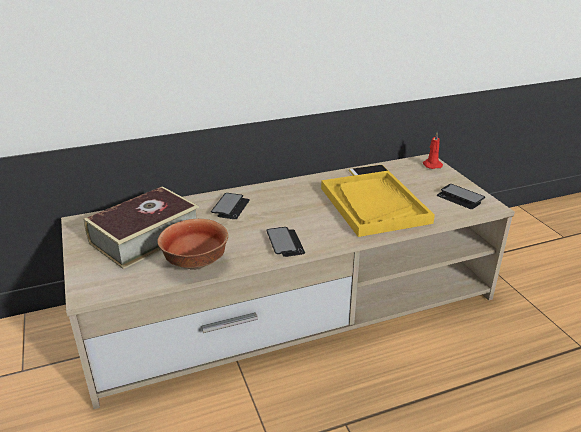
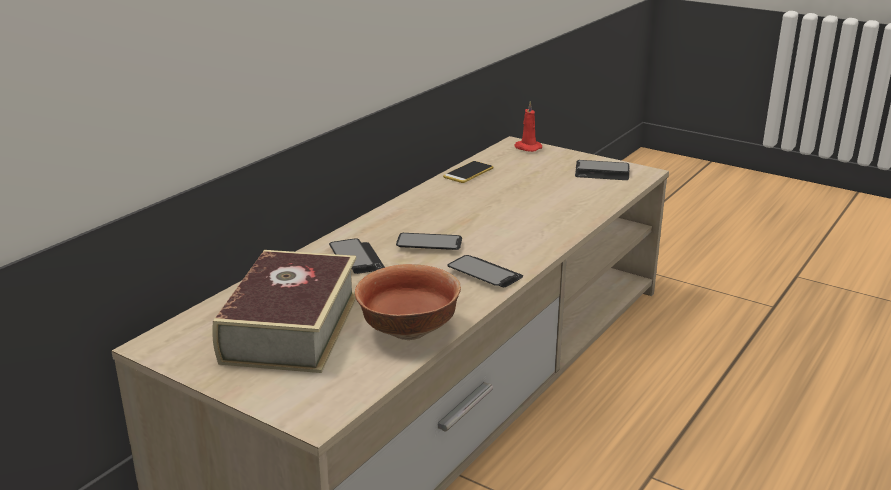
camera: 35 degrees left, 5 degrees down
(281, 212) = (429, 244): none -> phone
(373, 205) = (524, 205): yellow tray -> none

